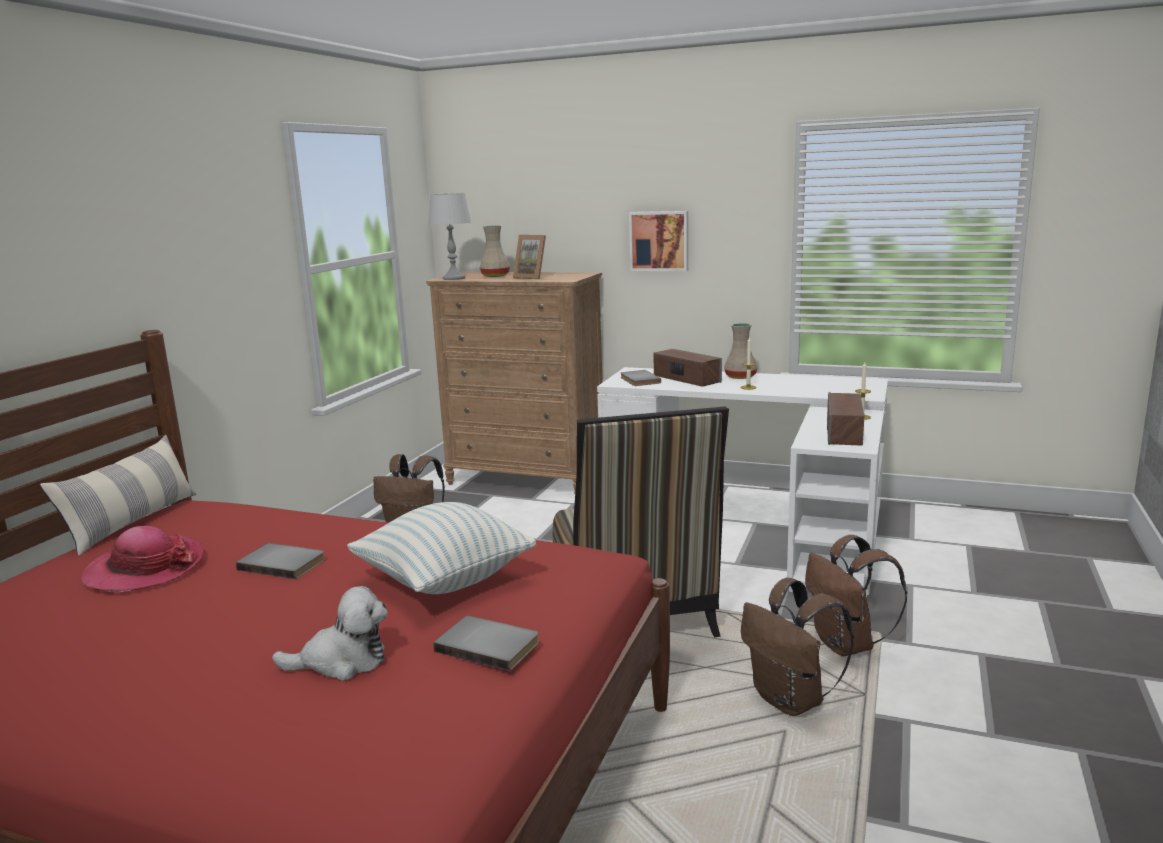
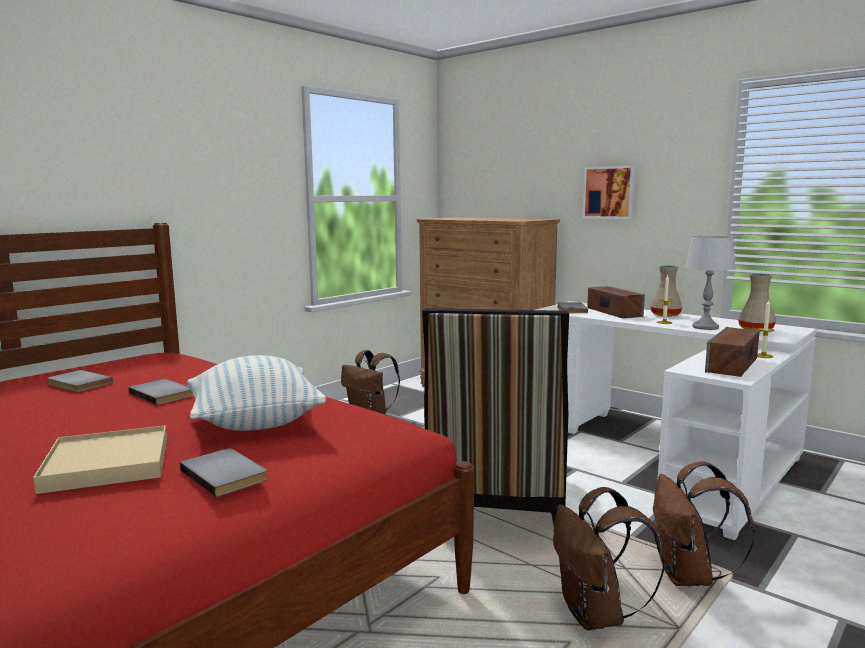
camera: 20 degrees right, 5 degrees down
(133, 522) = (116, 359): pillow -> none
(145, 569) = (77, 384): hat -> grey book
(342, 661) = (107, 464): plush toy -> beige tray
(453, 278) = (438, 218): grey table lamp -> grey table lamp (705, 327)
(495, 276) = (472, 218): beige vase -> beige vase (756, 329)
(532, 277) = (497, 219): picture frame -> none

